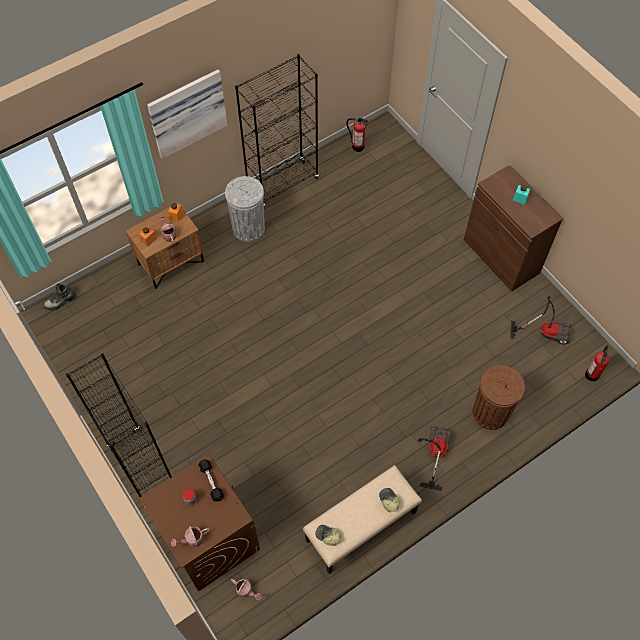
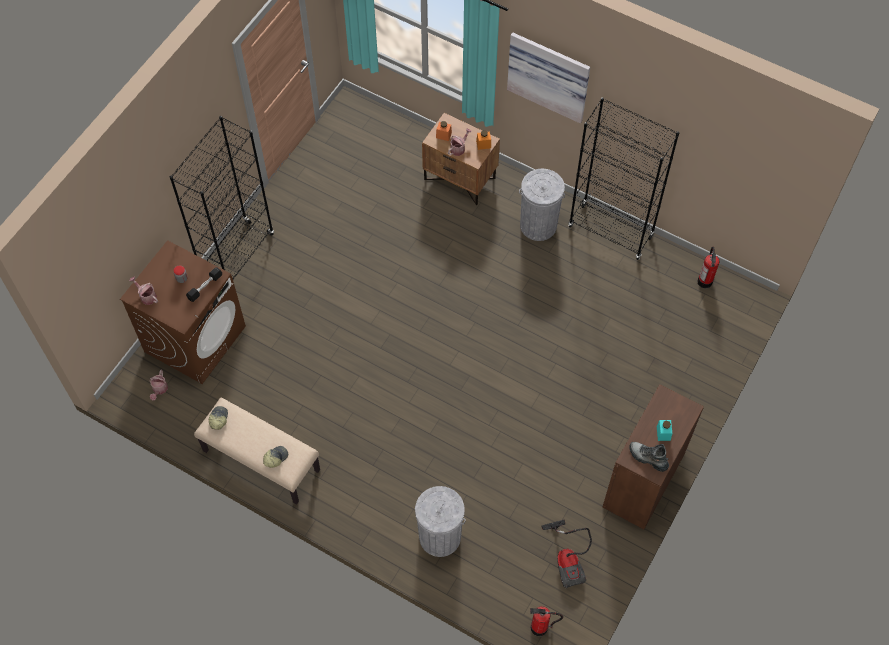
camera: 65 degrees right, 0 degrees up
(60, 301) = (370, 112): boot -> boot (648, 458)
(434, 453) = (368, 498): vacuum cleaner -> none
(490, 413) = (440, 536): brown trash can -> grey trash can

